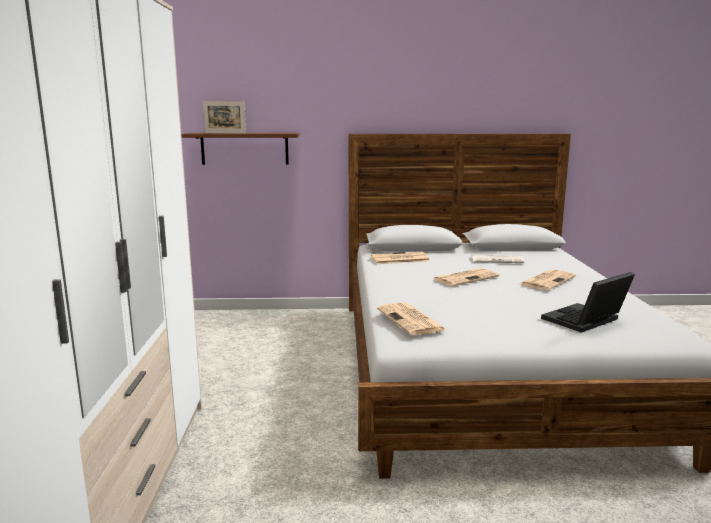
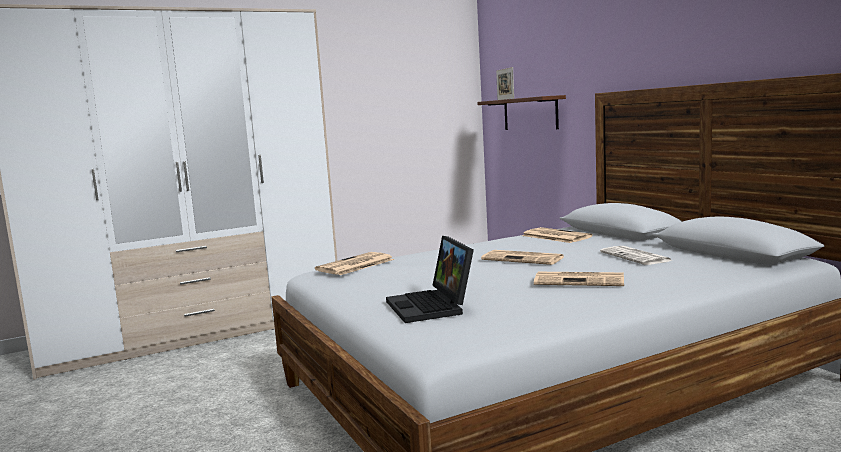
camera: 65 degrees right, 5 degrees down
(585, 321) = (432, 307): laptop -> laptop turned 135 degrees counterclockwise

